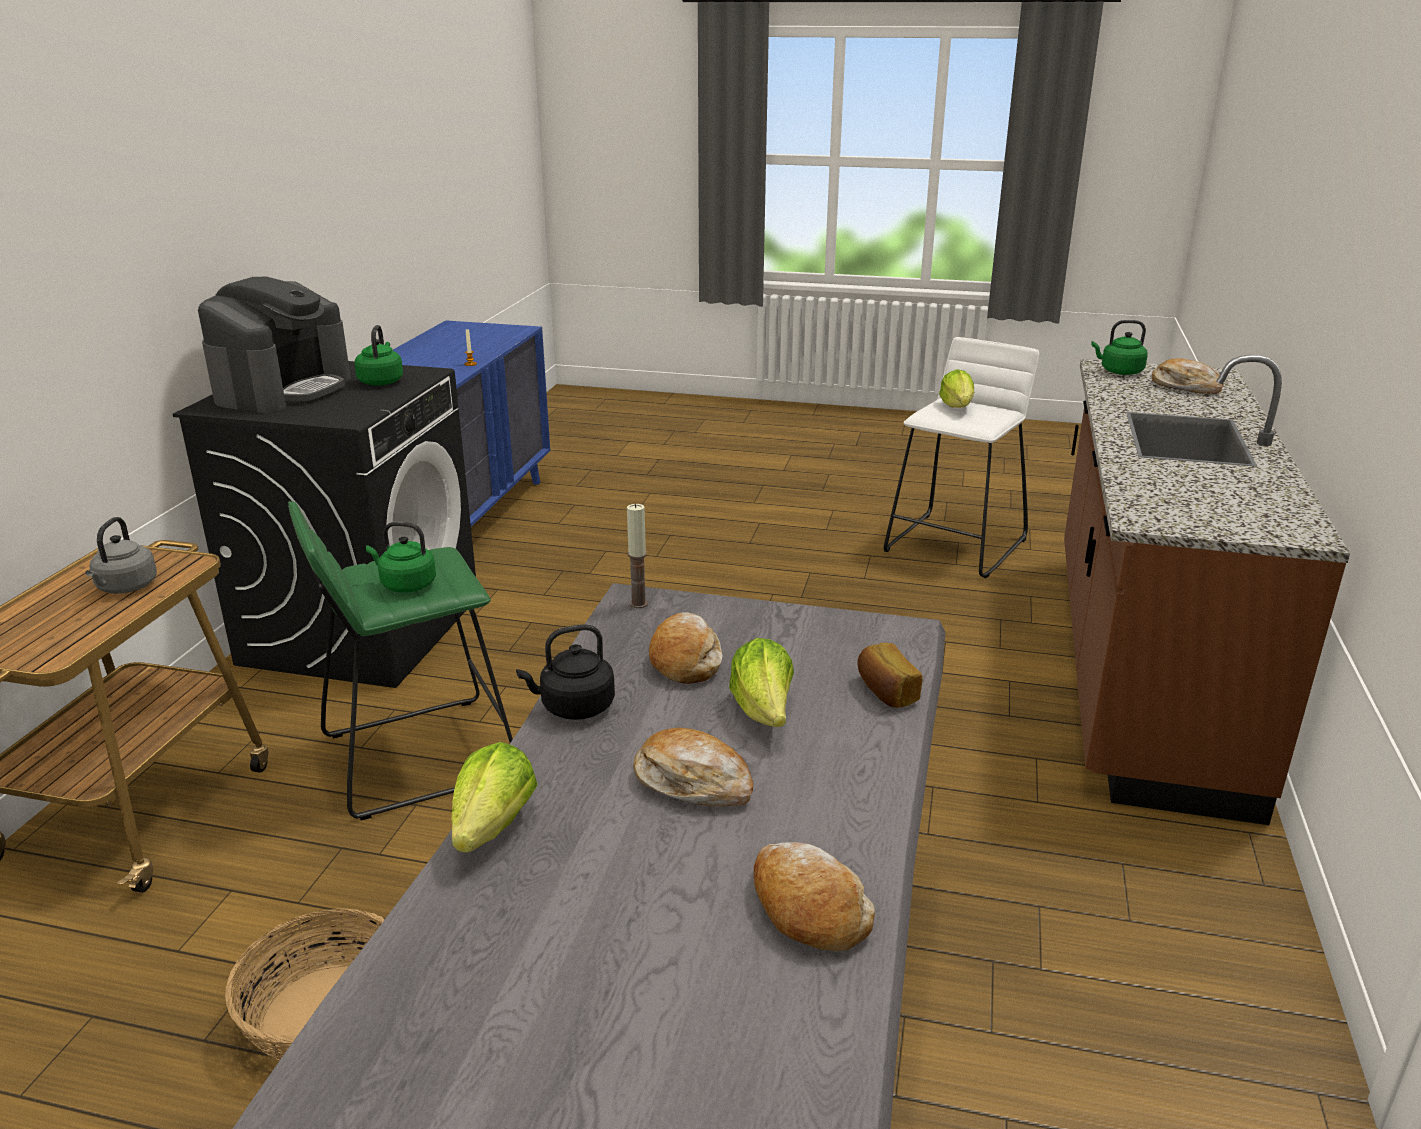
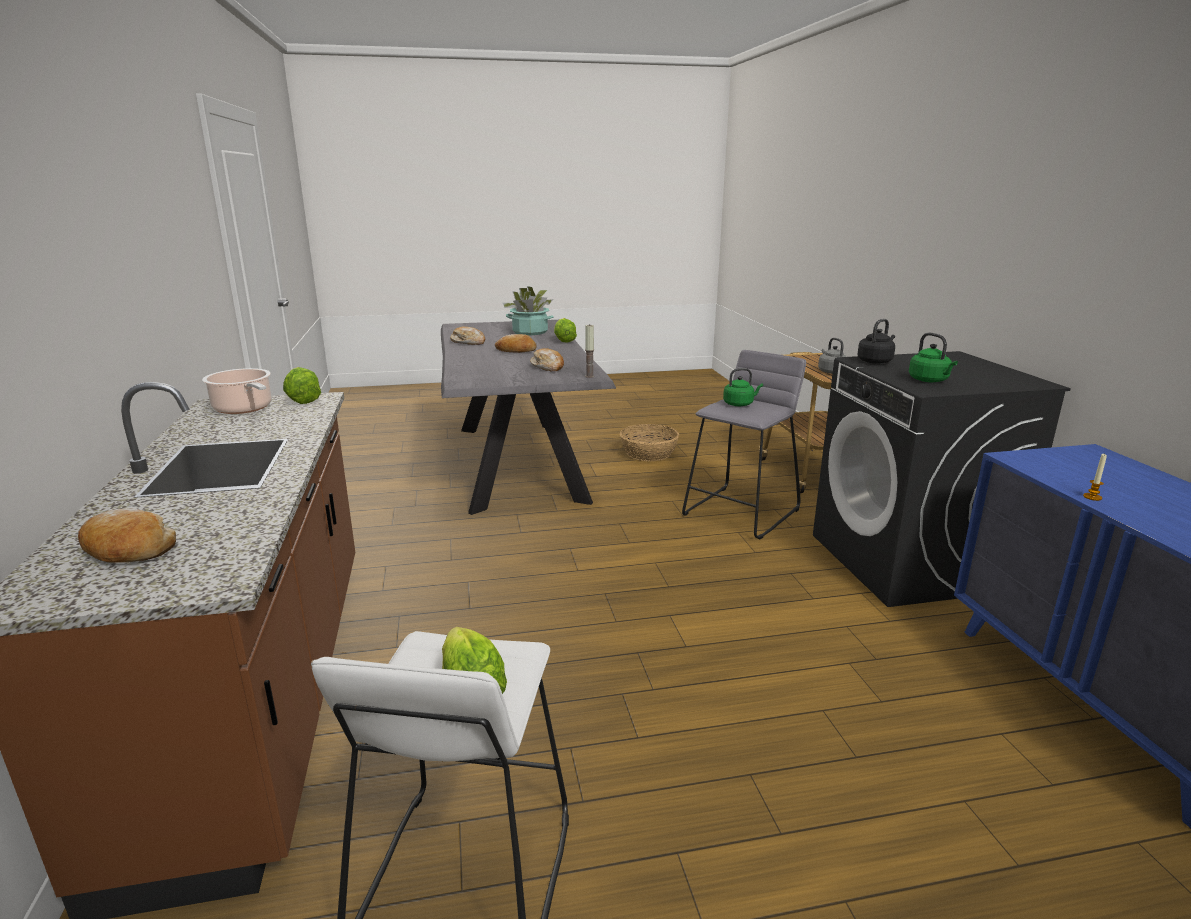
camera: 155 degrees right, 5 degrees down
(284, 389) = (963, 368): coffee machine -> none
(418, 755) = (741, 512): green stool -> grey stool
(520, 972) = (530, 332): none -> potted plant
(573, 707) = (573, 355): black kettle -> black kettle (875, 361)
(764, 713) = (505, 361): lettuce -> lettuce (302, 400)
(885, 691) = (462, 370): bread -> none
(1119, 372) = (207, 569): green kettle -> none
(1243, 515) = (244, 409): none -> cooking pot

